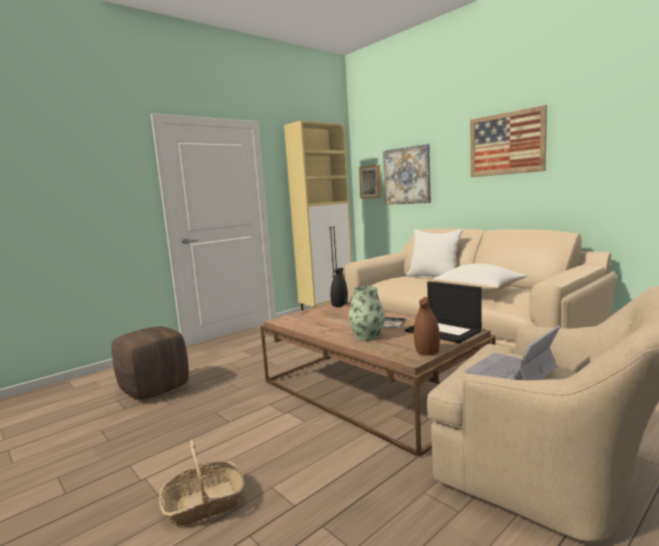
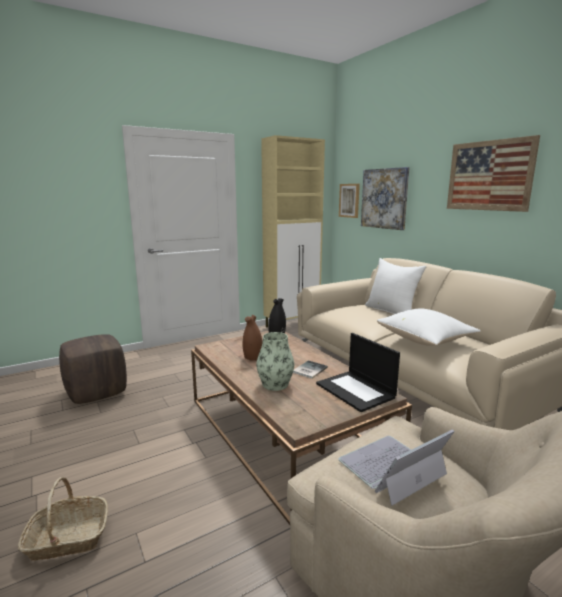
camera: 10 degrees right, 5 degrees up
(427, 352) = (320, 419): brown vase -> brown vase (253, 357)

